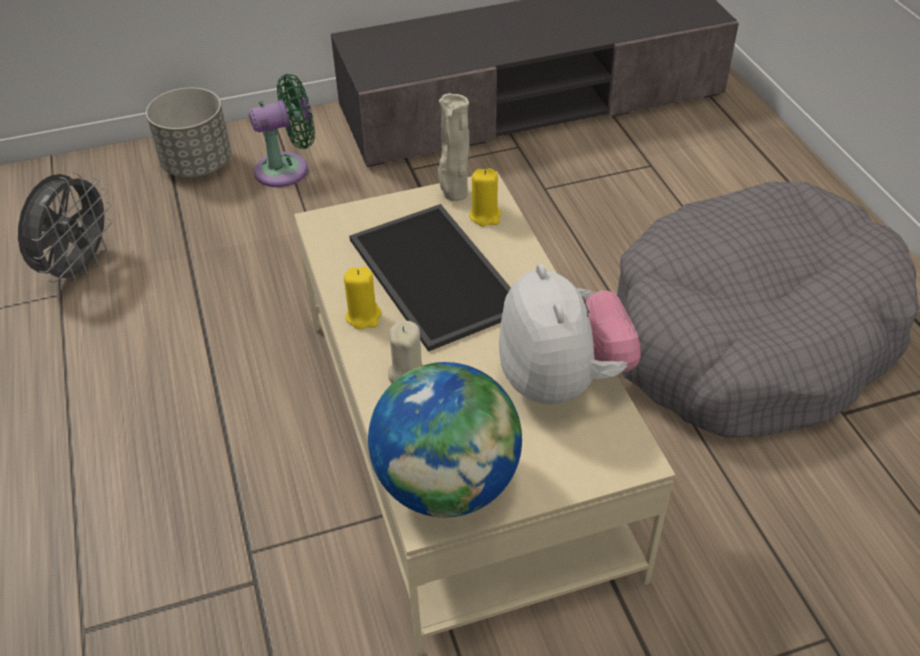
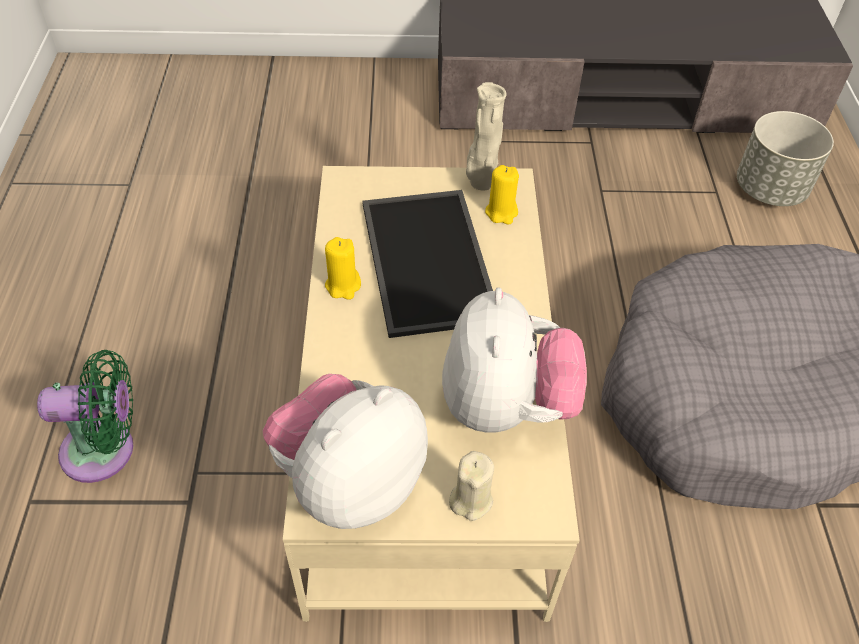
camera: 15 degrees right, 5 degrees up
(79, 268) = (154, 164): grey fan -> none
(198, 164) = (291, 92): grey planter -> grey planter (770, 190)
(287, 169) = (368, 114): green fan -> green fan (106, 450)
(406, 372) = (359, 354): beige candle -> beige candle (471, 500)
(447, 484) = (349, 481): globe -> plush toy

